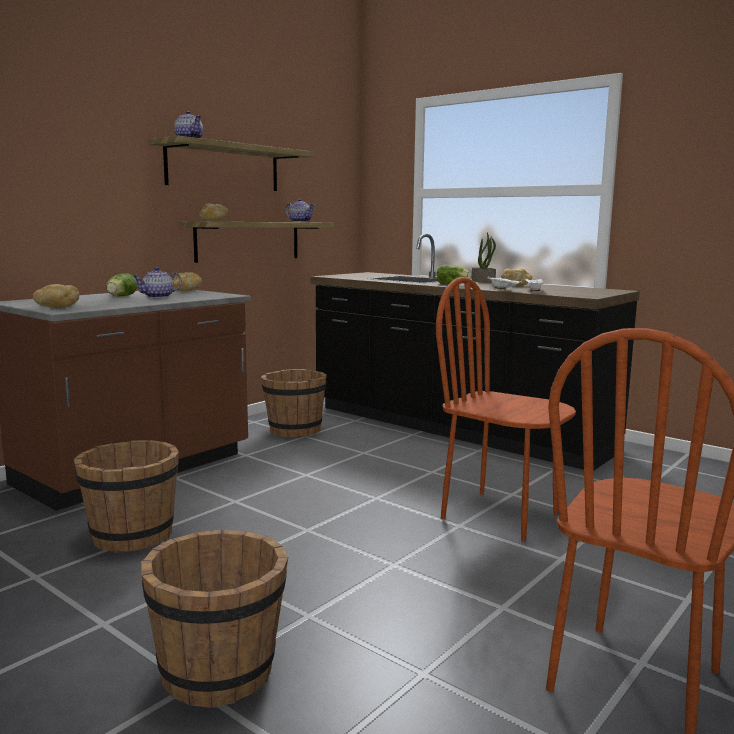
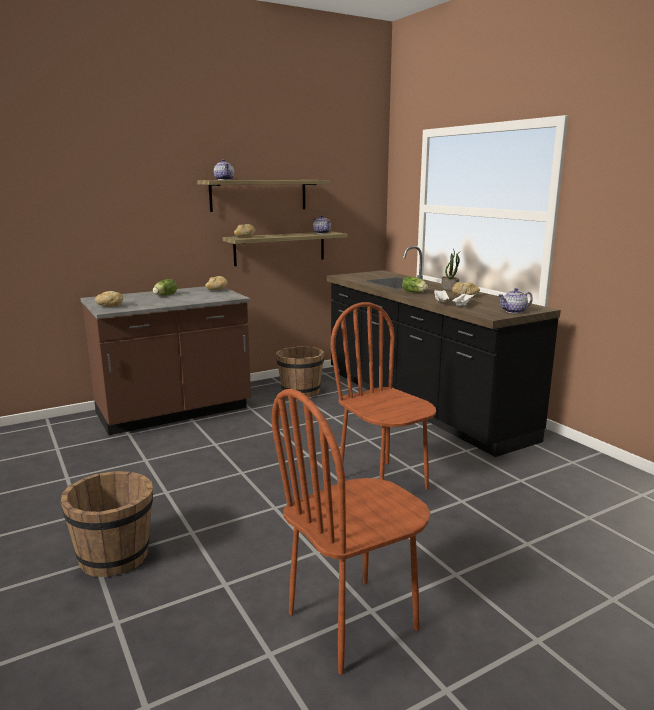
camera: 20 degrees right, 5 degrees up
(132, 536) = (136, 460): brown bucket -> none
(158, 297) = (187, 296): teapot -> teapot (514, 311)

